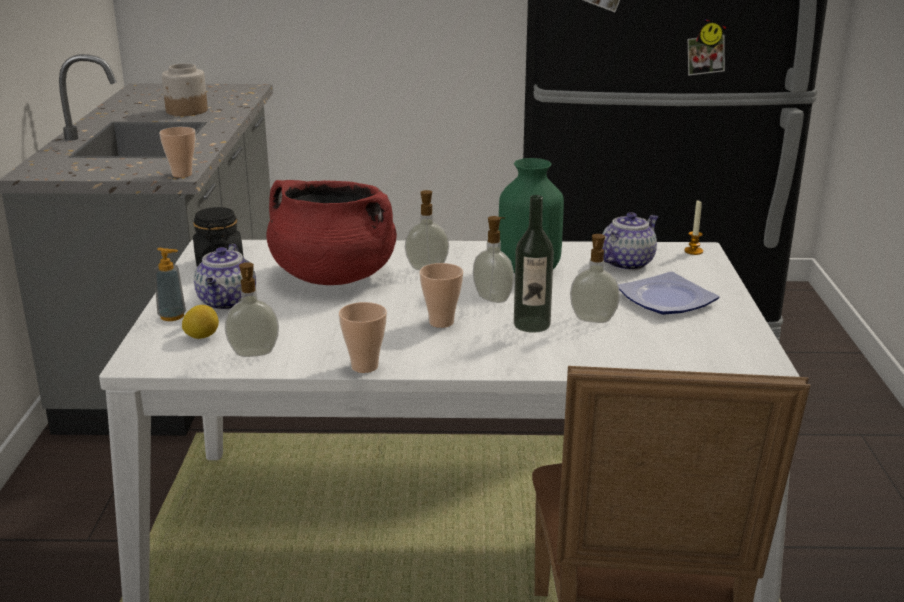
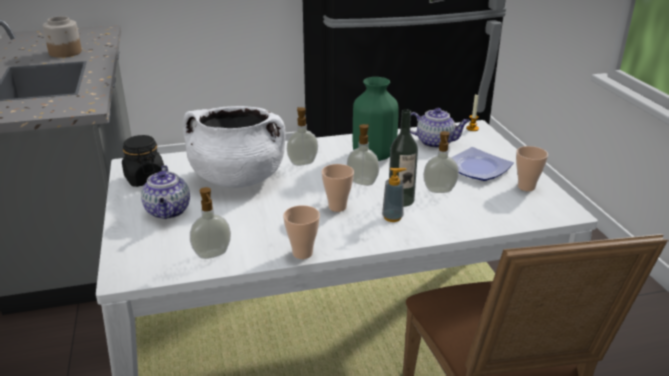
camera: 15 degrees left, 5 degrees up
(172, 316) = (130, 230): soap dispenser -> soap dispenser (392, 217)
(182, 174) = (91, 108): cup -> cup (526, 187)
(202, 336) = (163, 245): lemon -> none
(332, 276) = (237, 178): red cooking pot -> white cooking pot
(627, 263) = (435, 142): teapot -> teapot turned 75 degrees clockwise

